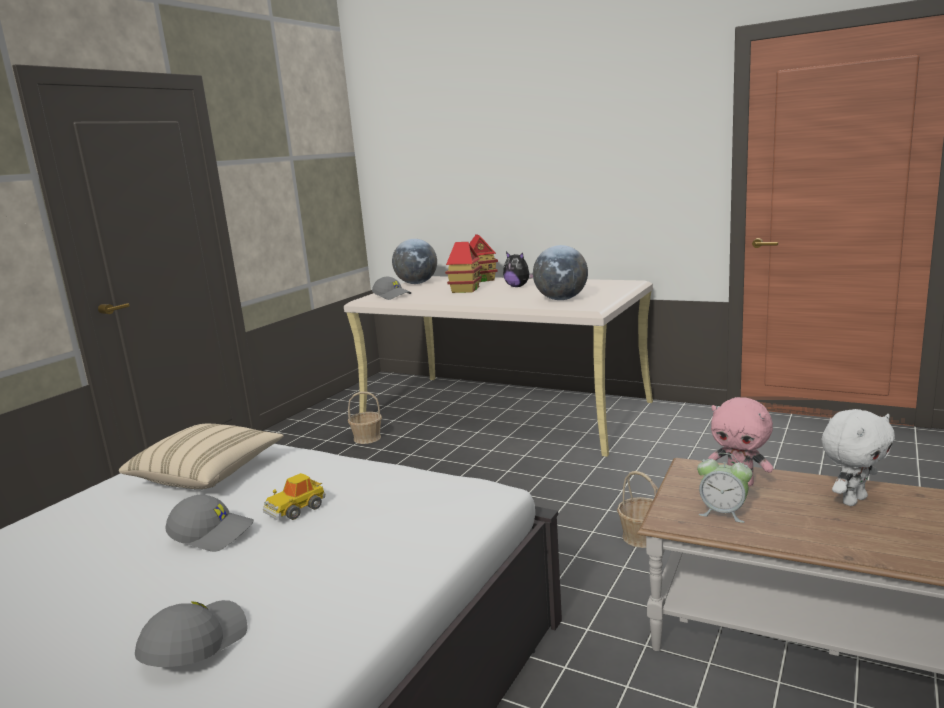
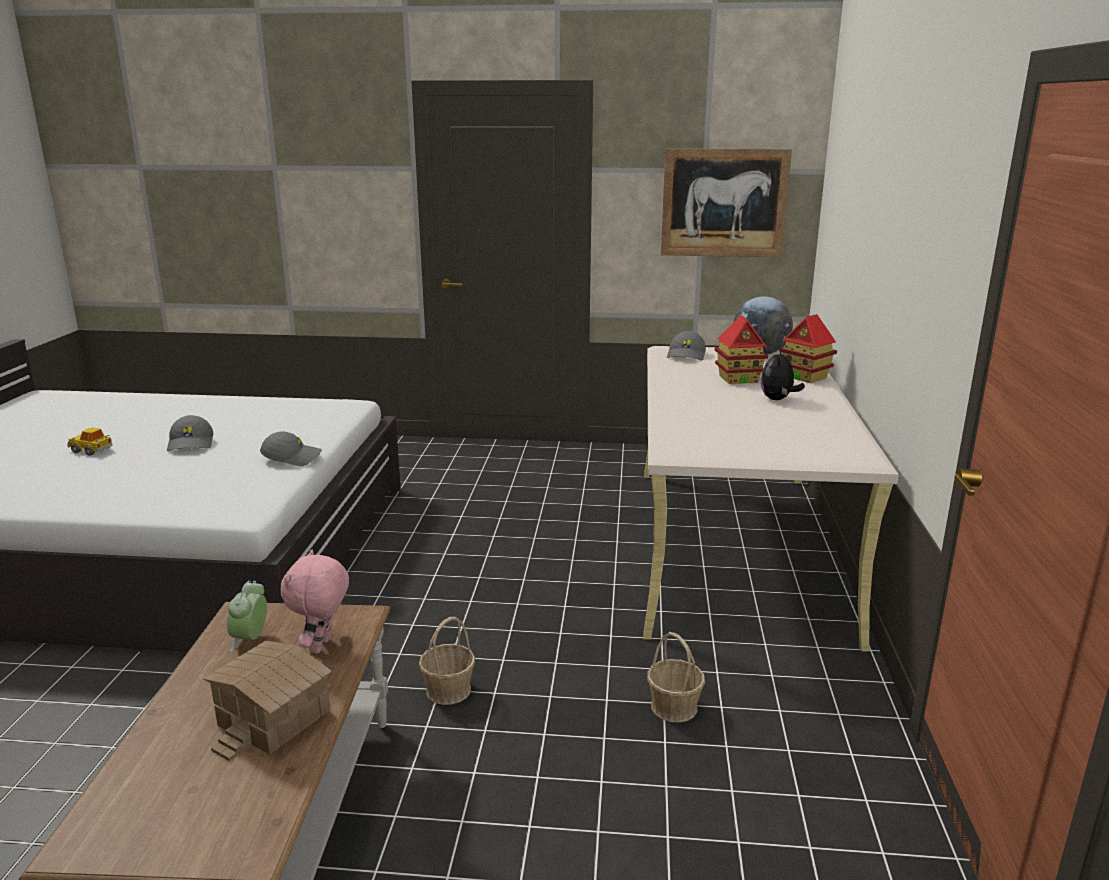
camera: 65 degrees right, 5 degrees up
(193, 644) = (61, 473): grey cap -> grey cap (292, 457)
(208, 474) = (288, 419): beige pillow -> none
(296, 509) = (222, 457): toy car -> toy car (91, 450)
(309, 184) = (724, 203): none -> picture
(367, 438) = (602, 491): basket -> basket (674, 707)
(561, 299) = (715, 429): globe -> none
(852, 500) = (276, 719): white plush toy -> toy house

